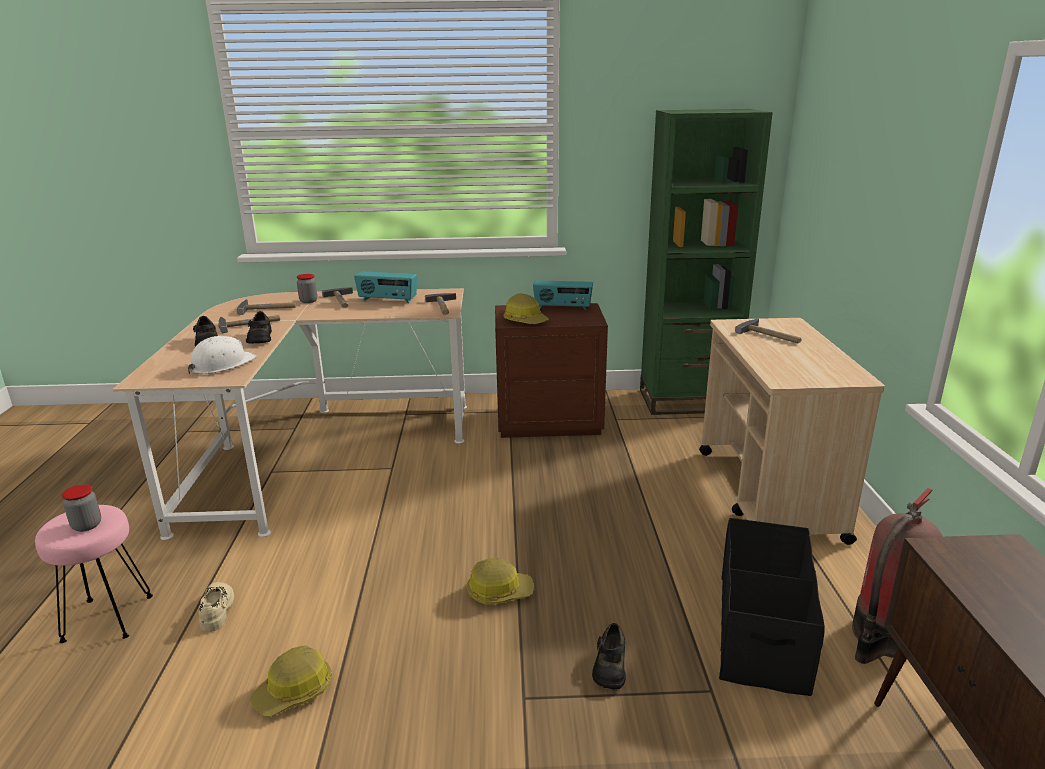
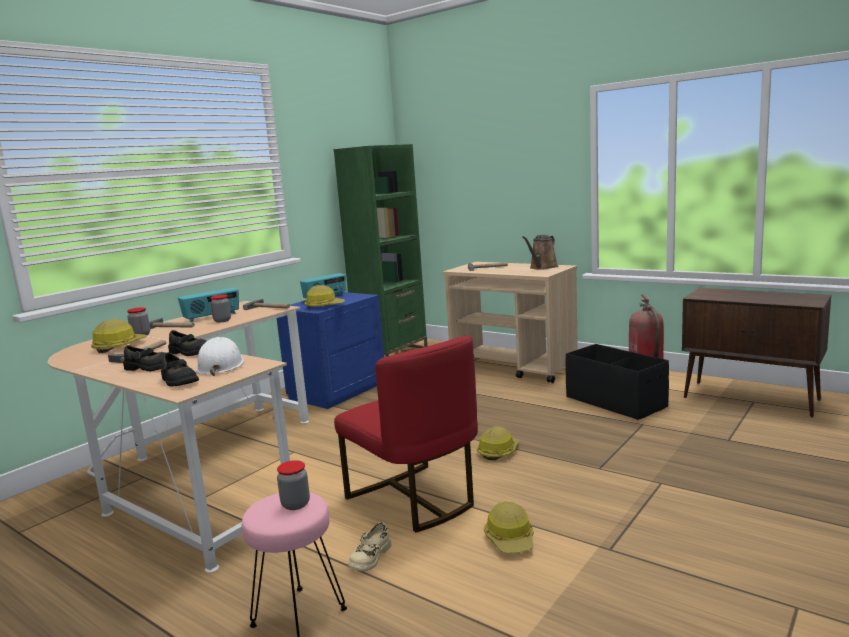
camera: 50 degrees left, 10 degrees down
(217, 610) = (370, 557): beige shoe -> beige shoe turned 90 degrees counterclockwise
(268, 308) = (119, 346): hammer -> hard hat
(343, 584) = (414, 499): none -> red chair
(377, 308) = (222, 320): none -> jar
(548, 420) = (336, 391): brown nightstand -> blue nightstand
(609, 666) = (599, 440): black shoe -> black shoe (178, 381)
(826, 367) = (542, 267): none -> brown watering can

